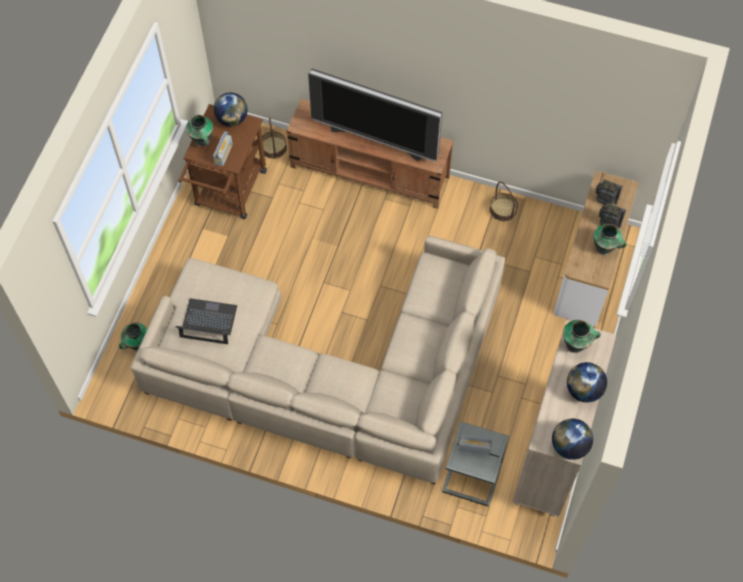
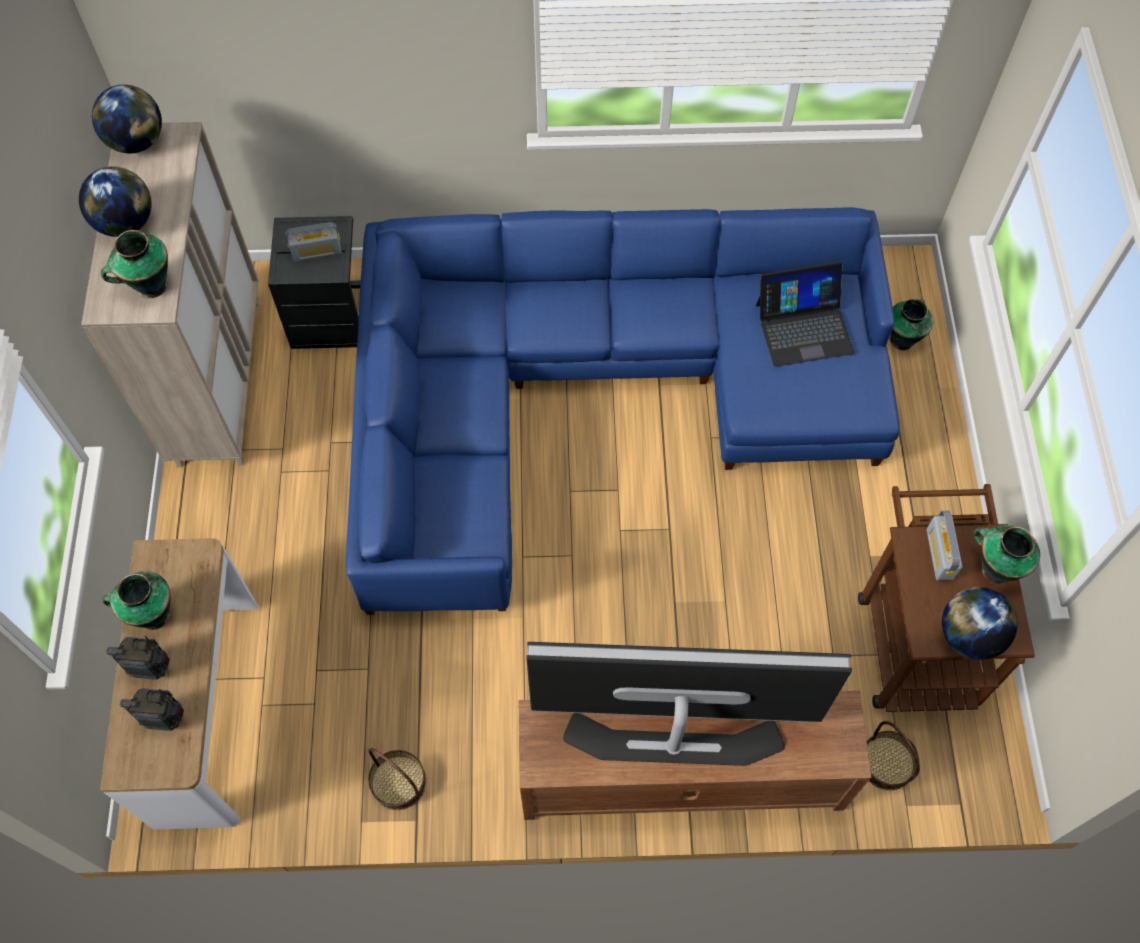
camera: 160 degrees right, 0 degrees up
(330, 372) = (595, 392): beige sofa -> blue sofa

